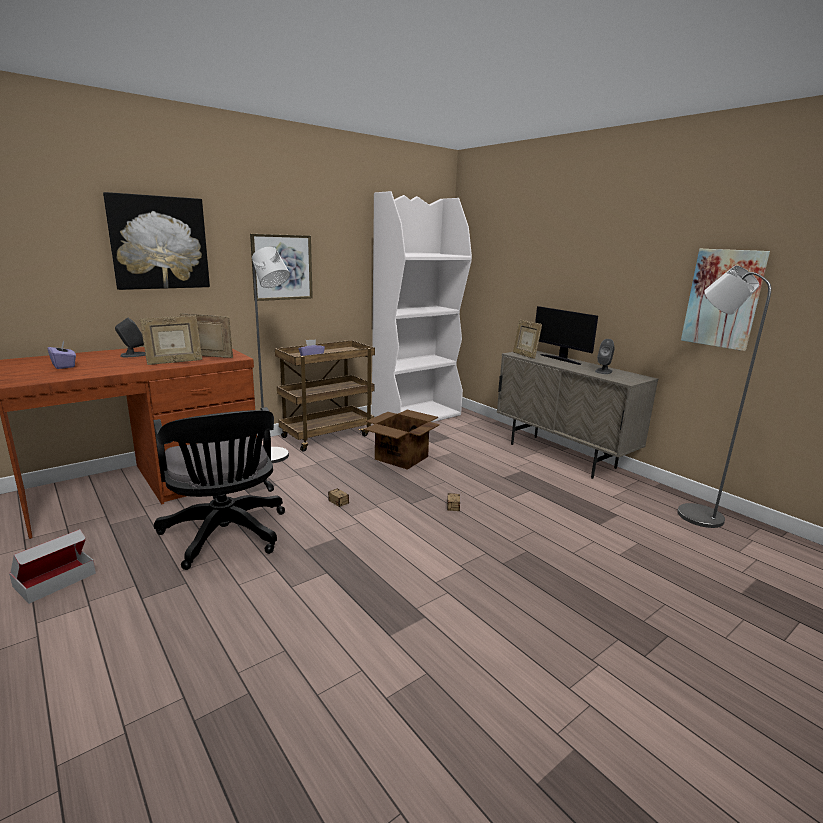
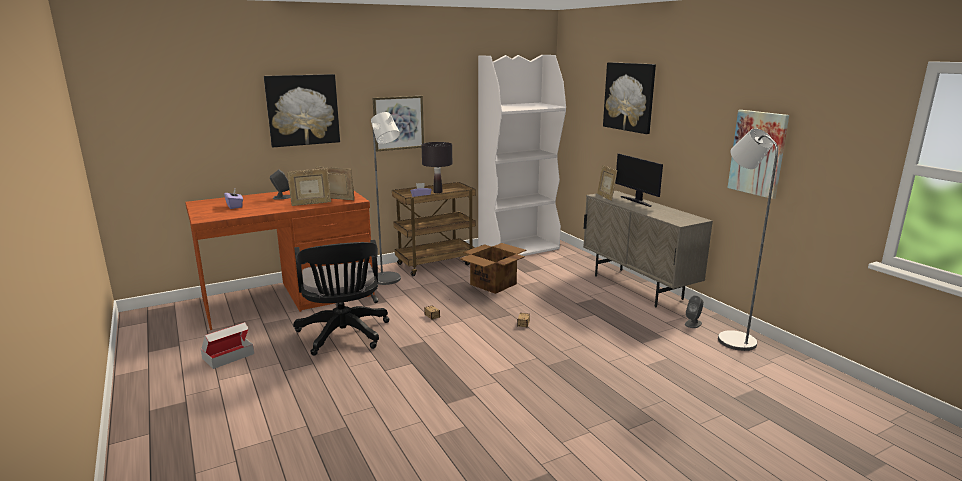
camera: 10 degrees right, 0 degrees up
(329, 351) = (438, 192): none -> black table lamp
(549, 242) = (629, 97): none -> picture
(603, 371) = (667, 213): grey speaker -> grey speaker (693, 323)

